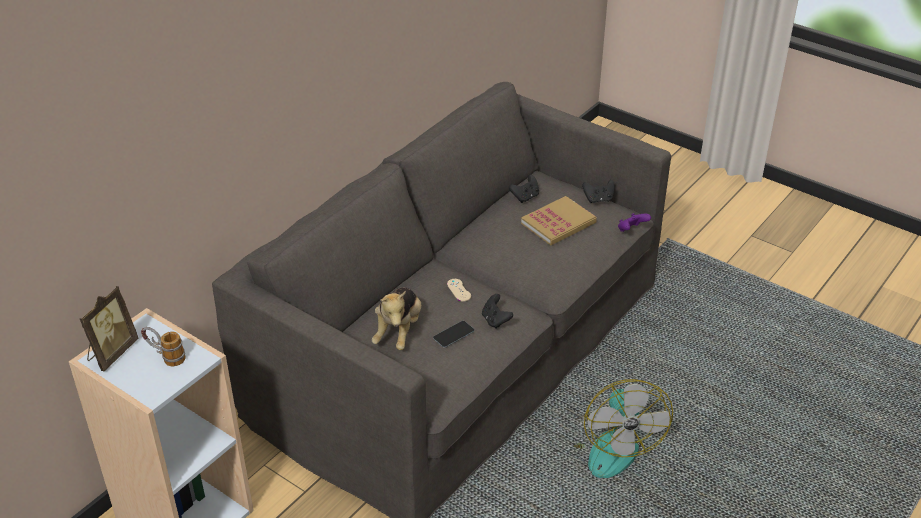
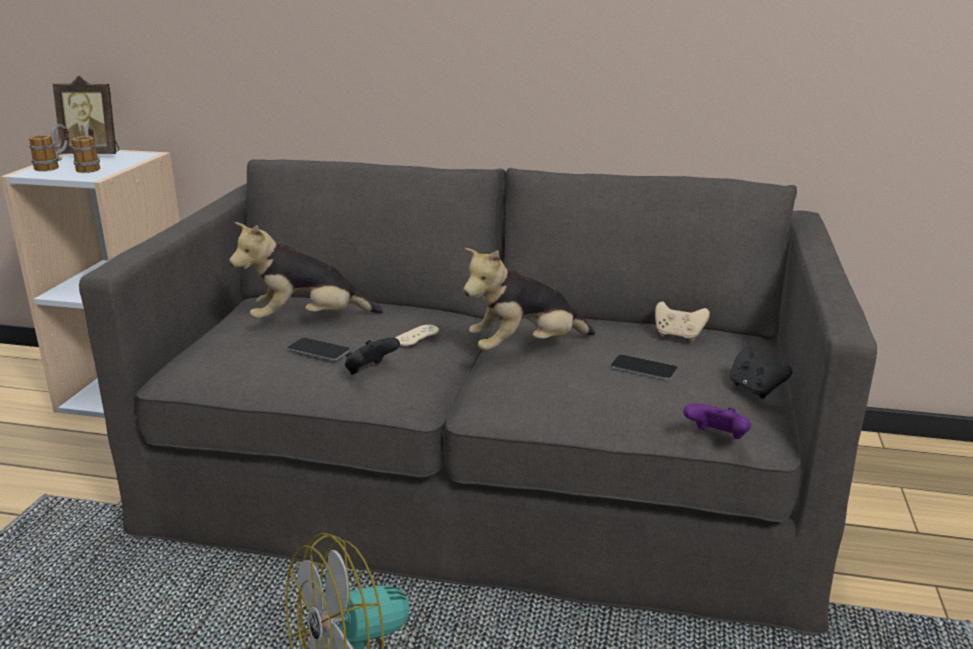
camera: 65 degrees right, 15 degrees down
(139, 378) = (55, 166): none -> mug
(502, 255) = (525, 348): none -> plush toy
(525, 197) = (678, 336): black game controller -> beige game controller
(558, 223) = (643, 368): book -> phone

